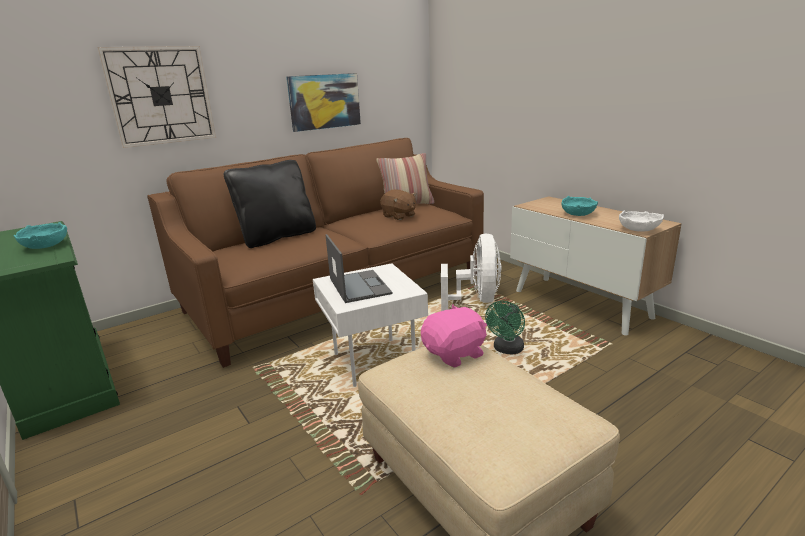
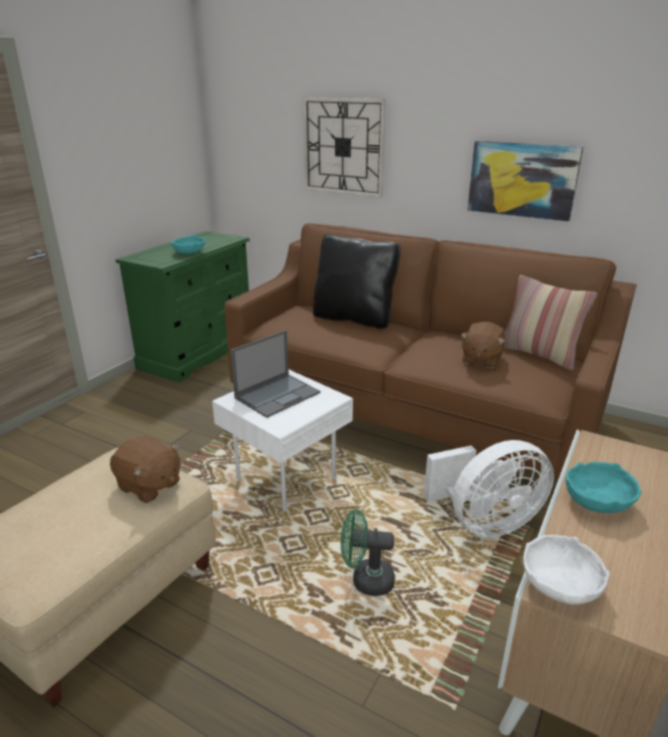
camera: 65 degrees right, 5 degrees up
(455, 354) = (149, 486): pink plush toy -> brown plush toy

